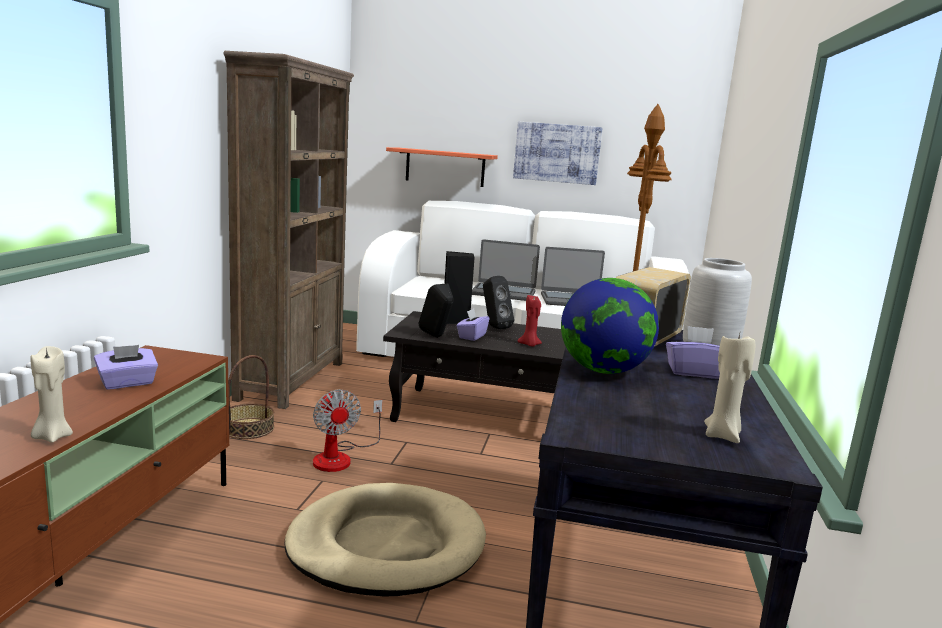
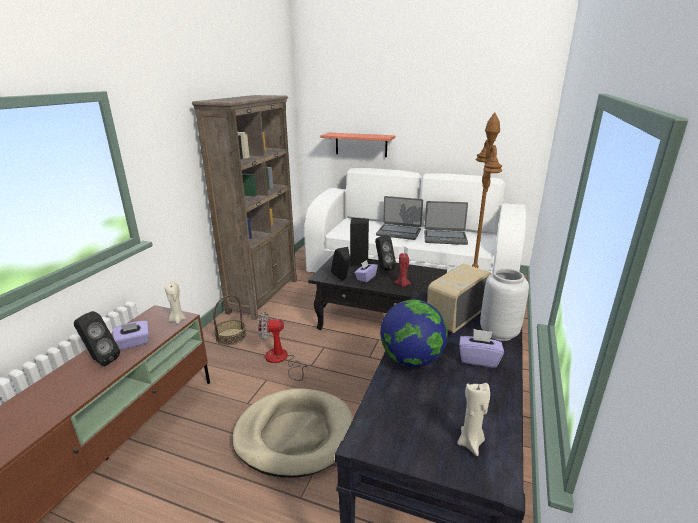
camera: 10 degrees right, 10 degrees up
(52, 437) = (78, 396): beige candle -> beige candle (177, 320)
(76, 400) = (100, 360): none -> black speaker
(340, 457) = (281, 360): fan -> fan turned 105 degrees clockwise
(557, 153) = (436, 132): picture -> none

